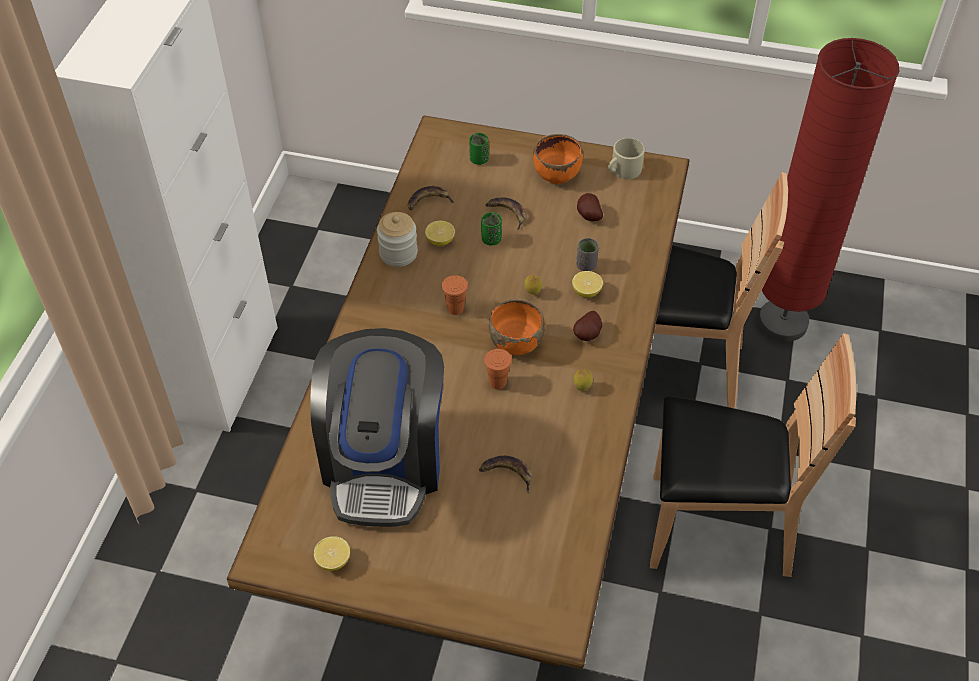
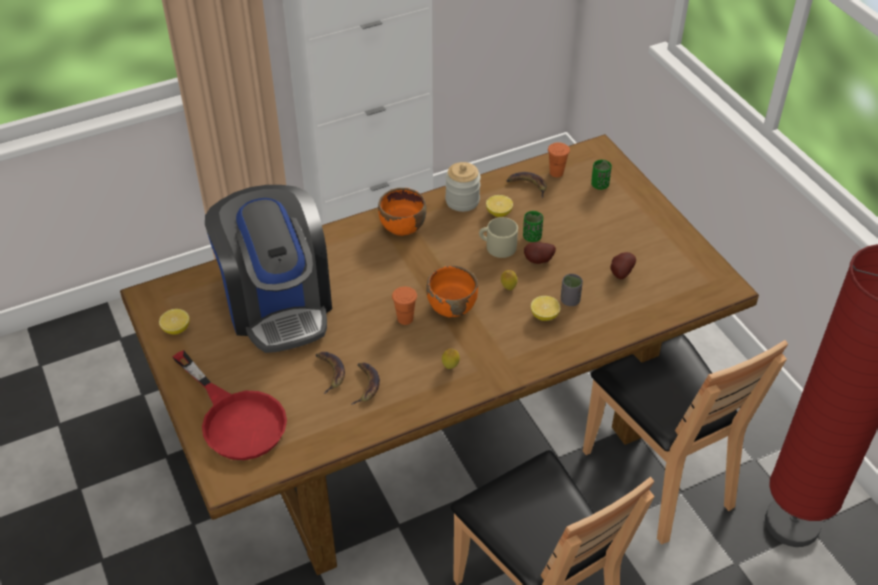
camera: 50 degrees right, 5 degrees down
(384, 461) = (278, 304): coffee machine -> coffee machine turned 75 degrees counterclockwise
(455, 308) = (446, 258): orange cup -> orange cup (556, 173)
(494, 577) = (236, 418): none -> red frying pan
(507, 213) = (567, 230): banana -> banana (365, 384)
(557, 174) = (639, 232): orange bowl -> orange bowl (402, 227)
(588, 335) = (504, 341): potato -> potato (539, 261)
(623, 170) = (693, 264): beige mug -> beige mug (497, 246)

